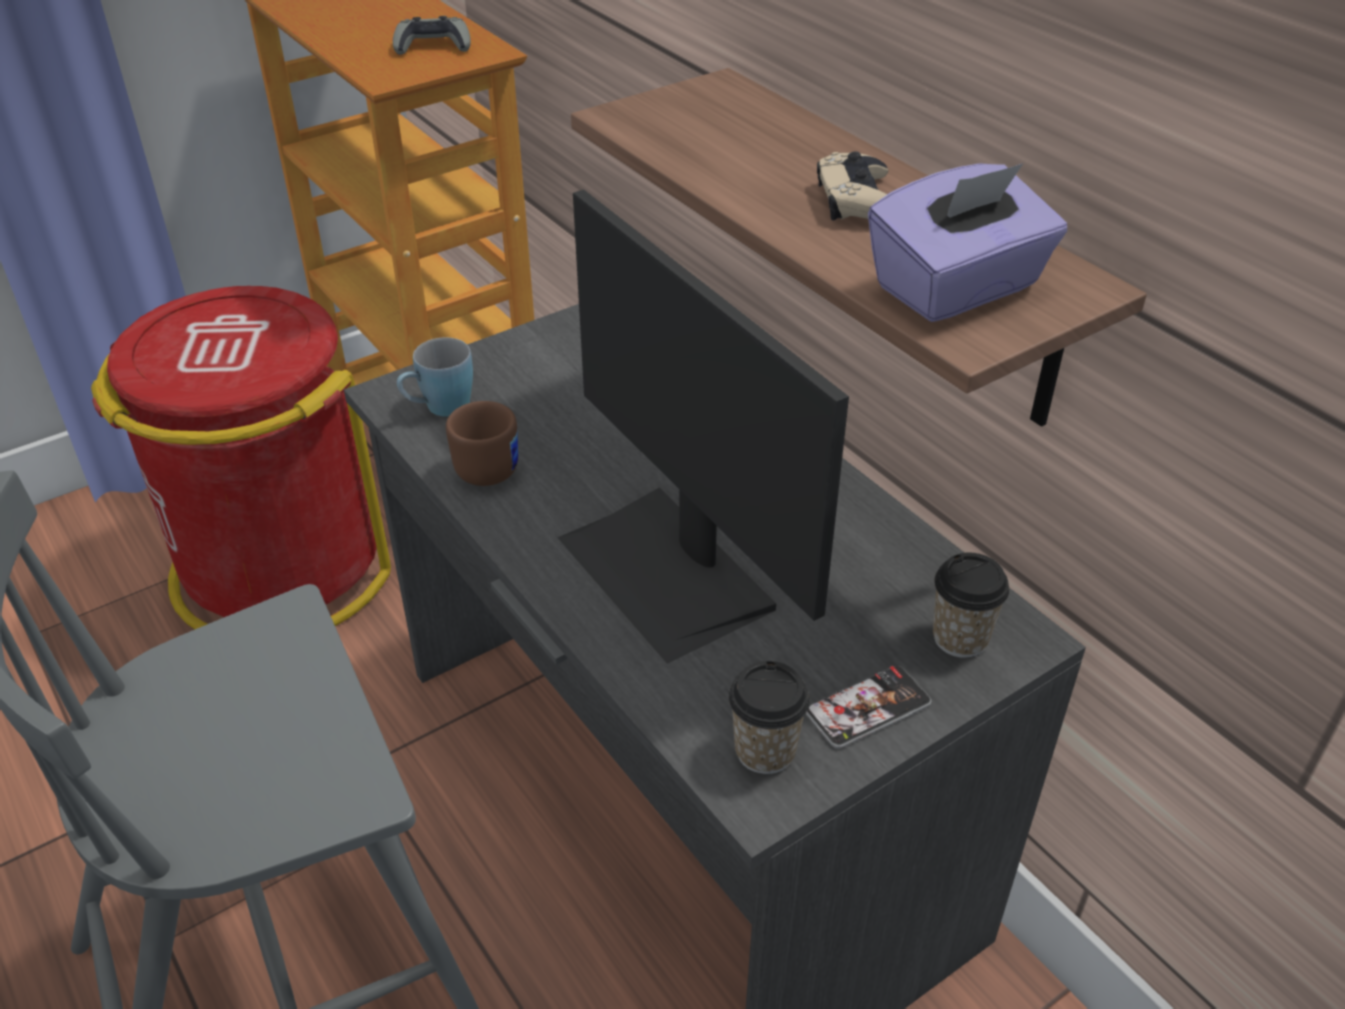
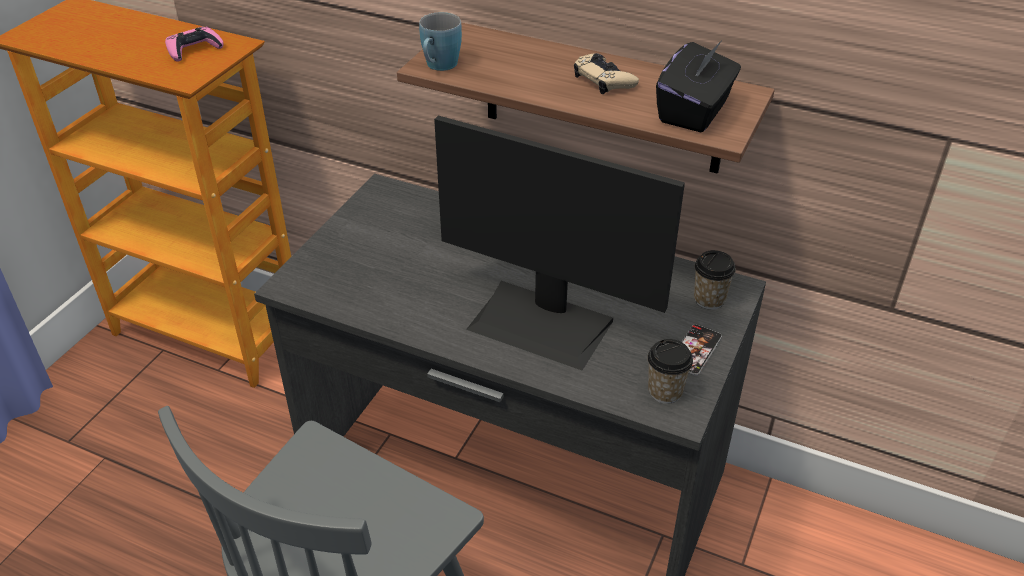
camera: 30 degrees left, 0 degrees up
(280, 568) = (153, 450): red trash can -> none
(433, 46) = (194, 49): grey game controller -> pink game controller
(439, 408) = (328, 283): blue mug -> blue mug (439, 67)
(487, 463) = (388, 304): brown mug -> none
(958, 288) = (695, 111): purple tissue box -> black tissue box

